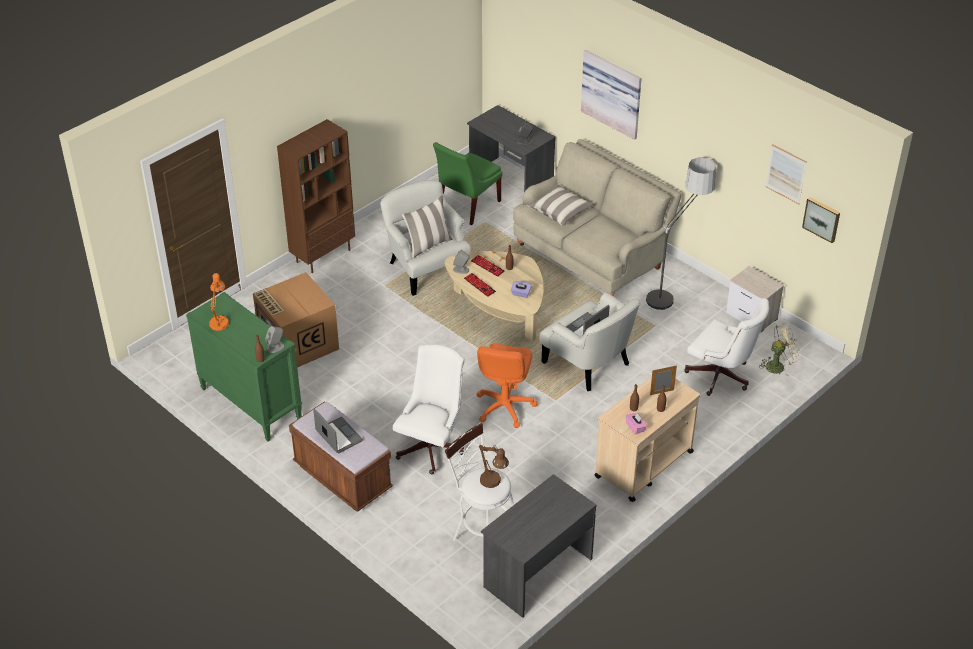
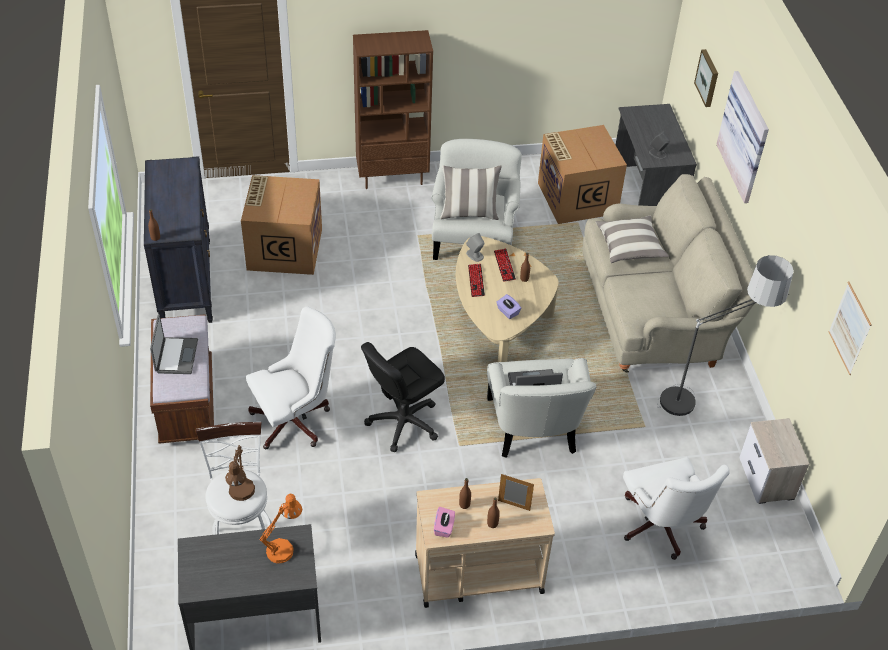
camera: 35 degrees right, 5 degrees up
(220, 321) = (164, 182): orange table lamp -> orange table lamp (284, 547)
(250, 403) = (186, 282): green dresser -> black dresser
(276, 347) = (181, 233): grey speaker -> none
(466, 206) = (576, 197): green chair -> cardboard box
(504, 407) = (403, 422): orange office chair -> black office chair
(778, 365) = (741, 554): beige fan -> none
(822, 219) = (864, 408): picture -> picture (708, 78)

